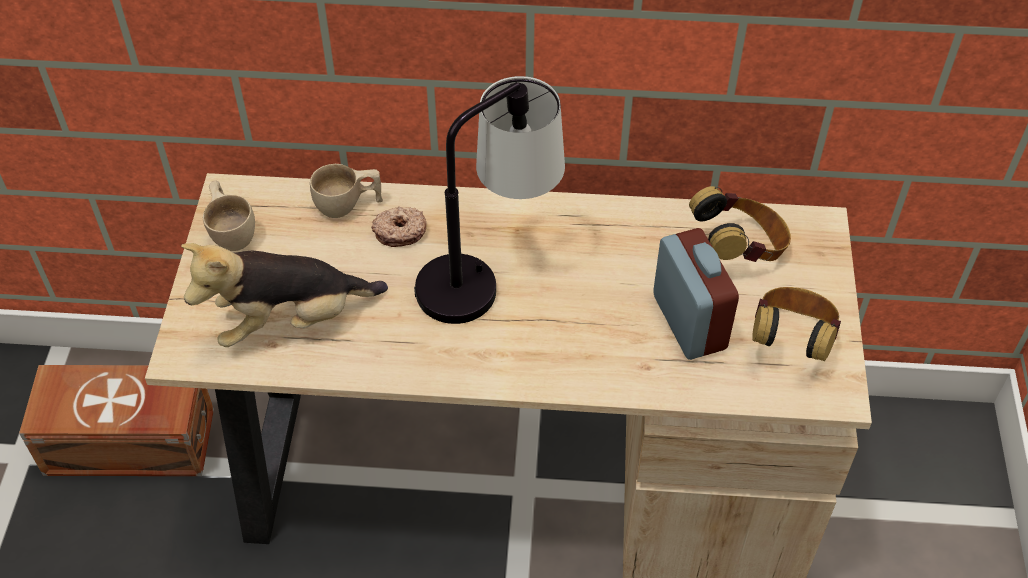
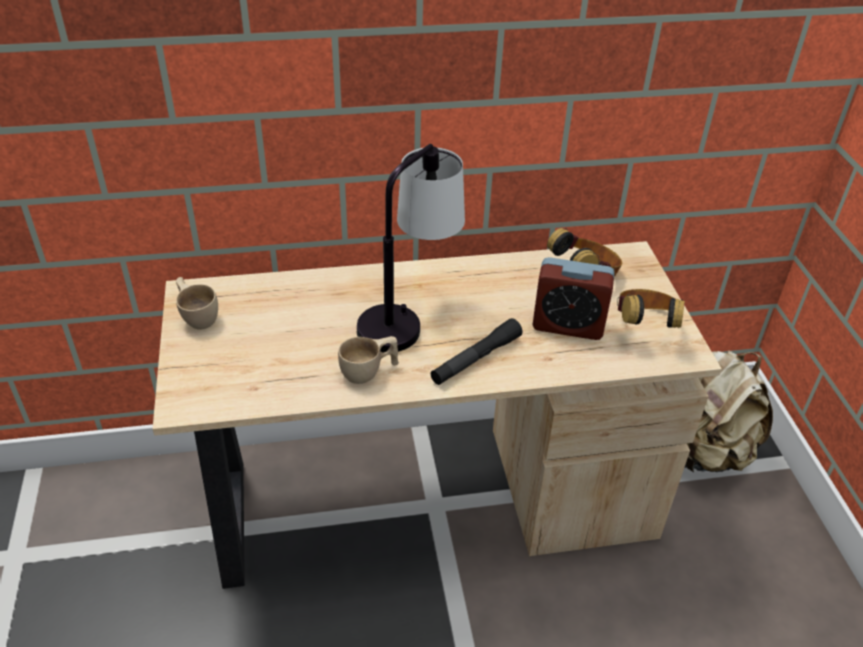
camera: 15 degrees left, 10 degrees down
(132, 444) = (110, 531): brown storage box -> none
(290, 321) = (264, 370): plush toy -> none
(348, 205) = (286, 287): beige cup -> beige cup (369, 372)
(400, 231) = (331, 298): donut -> none
(553, 351) = (476, 359): none -> black flashlight
(689, 322) = (568, 325): alarm clock -> alarm clock turned 135 degrees clockwise
(907, 481) = (706, 451): none -> beige backpack

